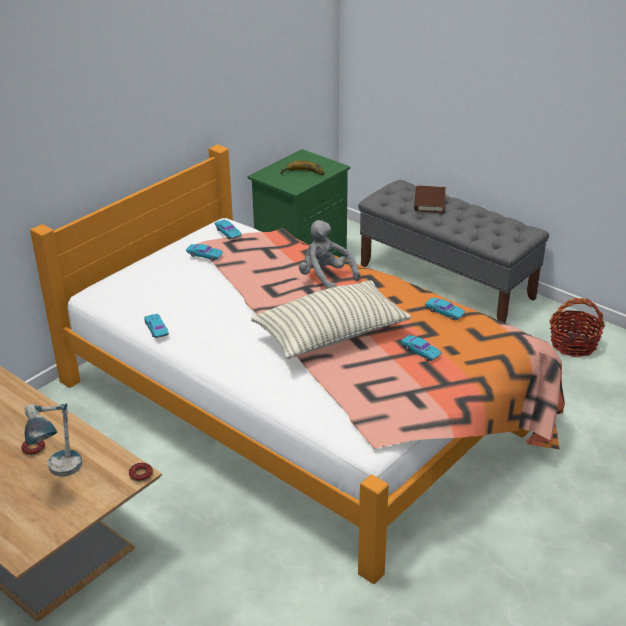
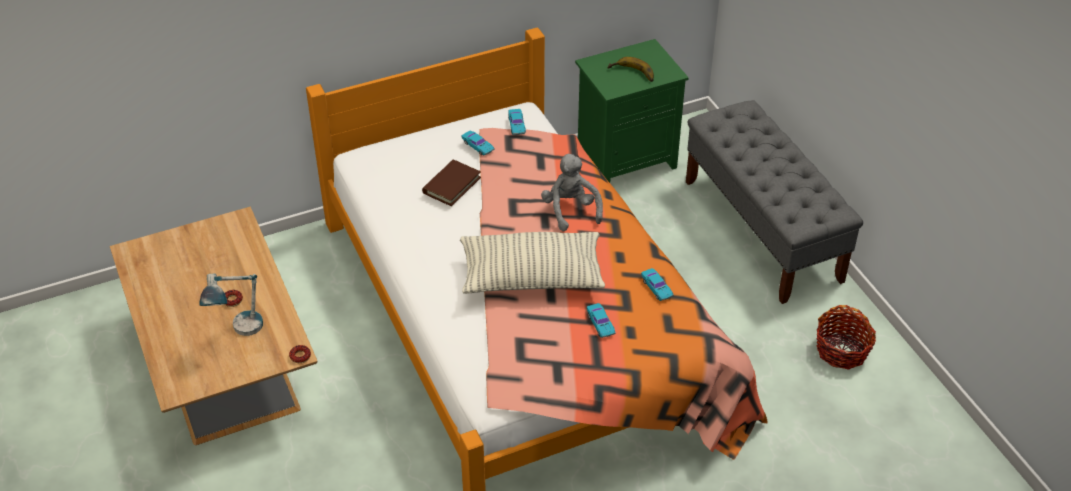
camera: 25 degrees right, 10 degrees up
(156, 329) = (386, 217): turquoise toy car -> none
(429, 202) = (760, 141): brown book -> brown book (451, 185)

